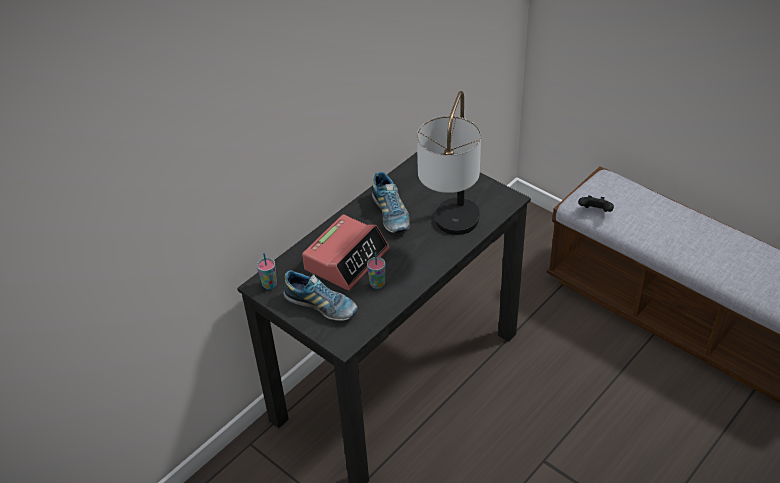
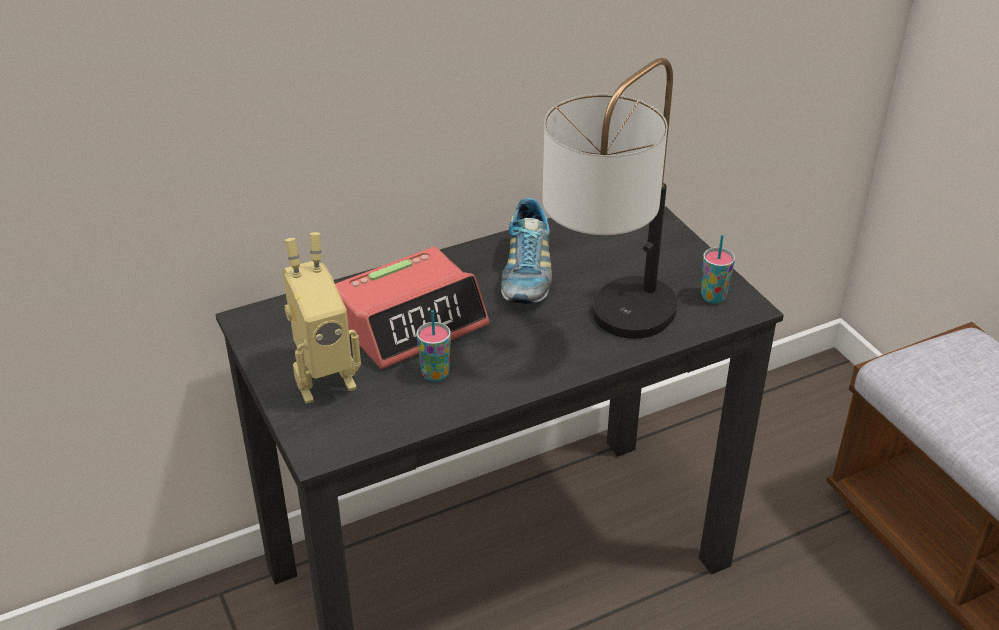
camera: 20 degrees right, 5 degrees down
(269, 285) = (266, 324): cup -> cup (713, 297)
(321, 306) = (323, 380): shoe -> toy robot
(595, 212) = (925, 390): black game controller -> none

